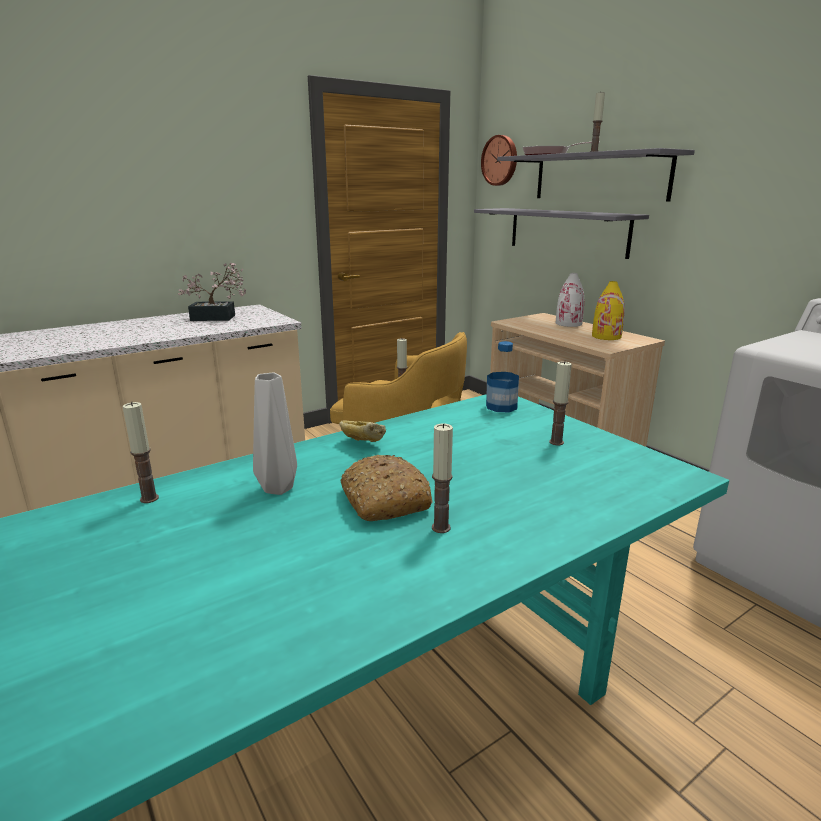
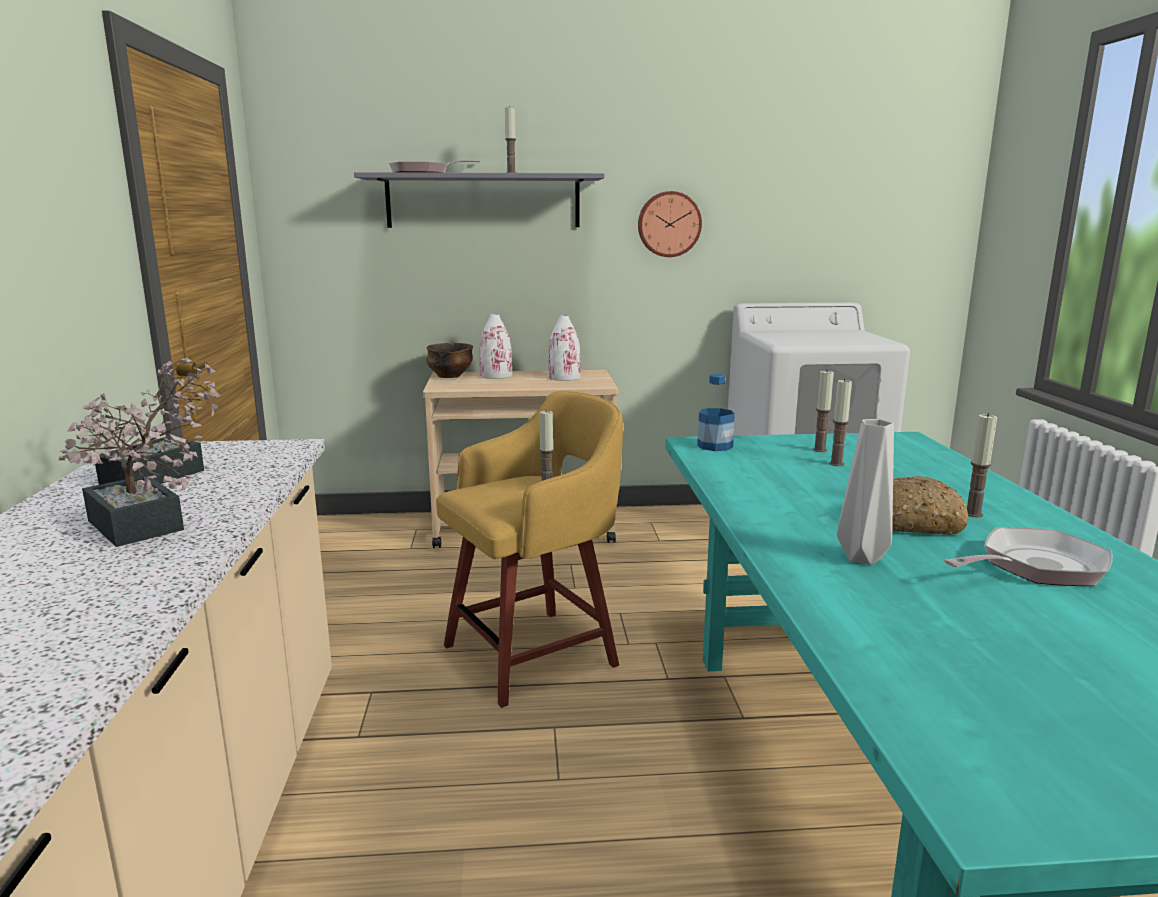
camera: 60 degrees left, 5 degrees down
(145, 331) = (138, 529): none -> potted plant
(149, 498) = (856, 625): candle -> candle (836, 464)
(309, 566) = (1035, 567): none -> frying pan
(362, 444) = (767, 508): bread -> none
(500, 160) = (305, 176): wall clock -> wall clock (669, 224)
(540, 317) = (450, 376): none -> bowl
(567, 231) = (444, 267): grey shelf -> none
(606, 336) = (564, 377): yellow vase -> white vase

